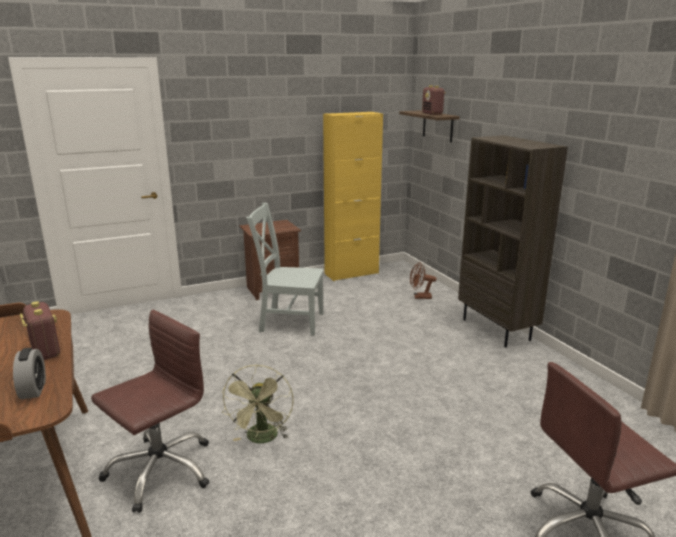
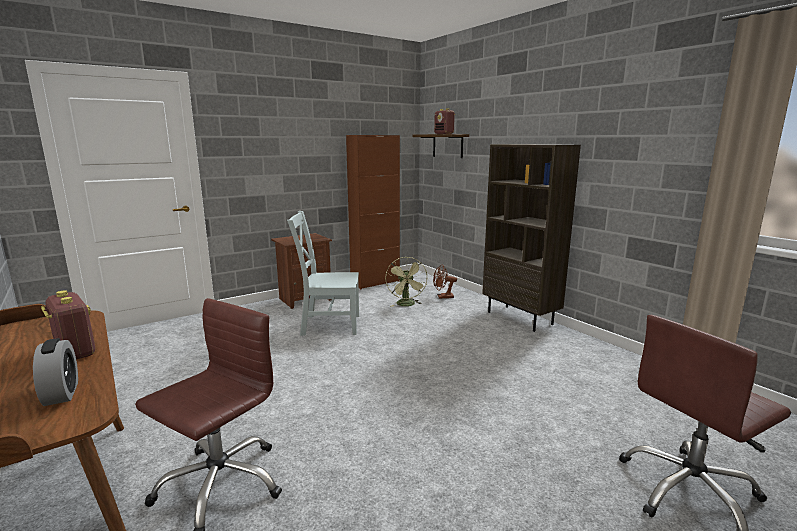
camera: 10 degrees left, 5 degrees down
(262, 439) = (330, 437): green fan -> green fan (407, 305)
(351, 273) = (375, 282): yellow cabinet -> brown cabinet

